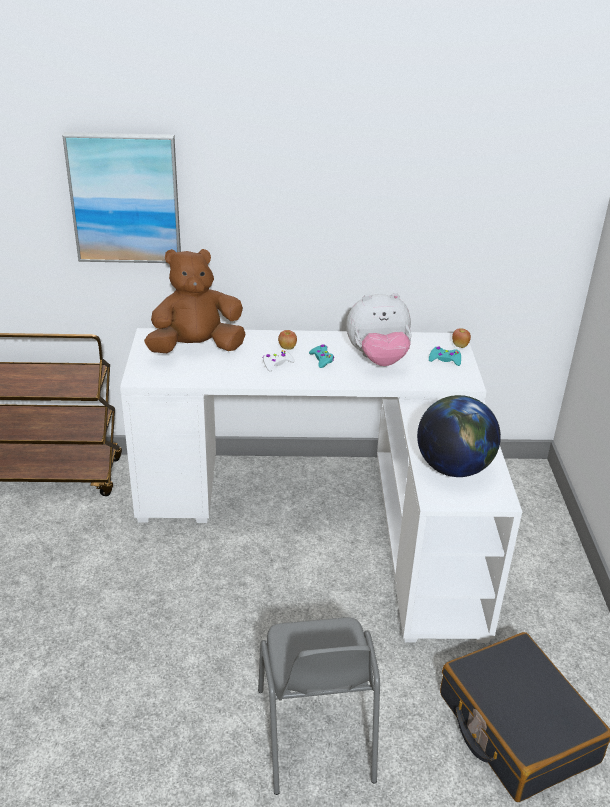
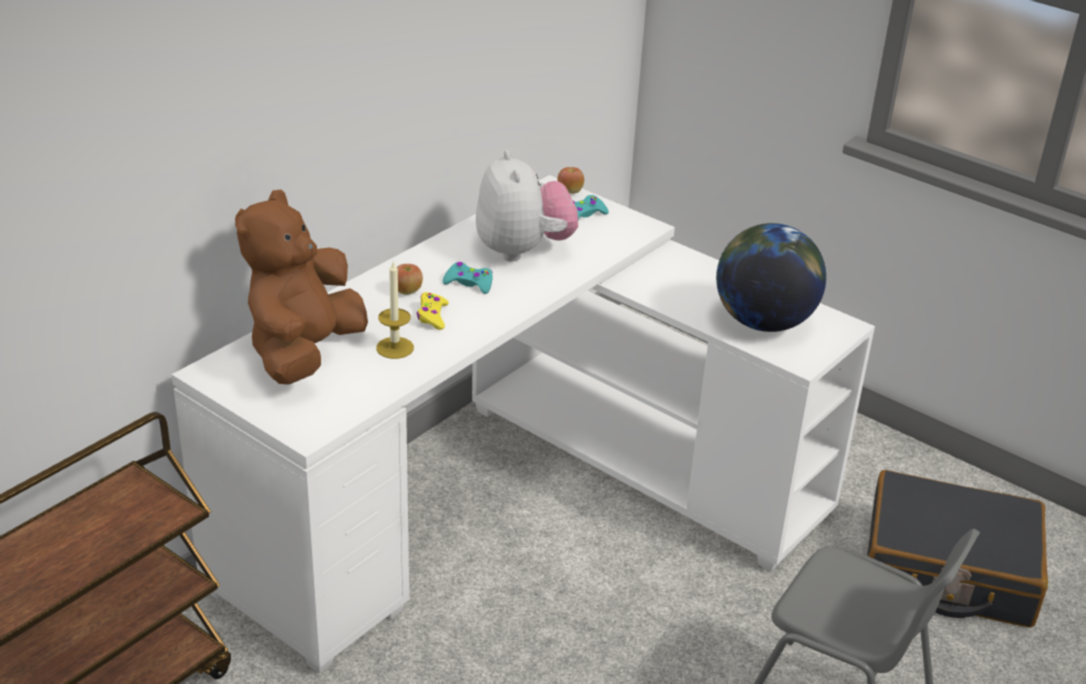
camera: 50 degrees left, 0 degrees up
(125, 198) = (133, 155): picture -> none
(235, 367) = (395, 348): none -> candle
(277, 363) = (432, 316): white game controller -> yellow game controller
(378, 359) = (523, 250): plush toy -> plush toy turned 45 degrees counterclockwise

